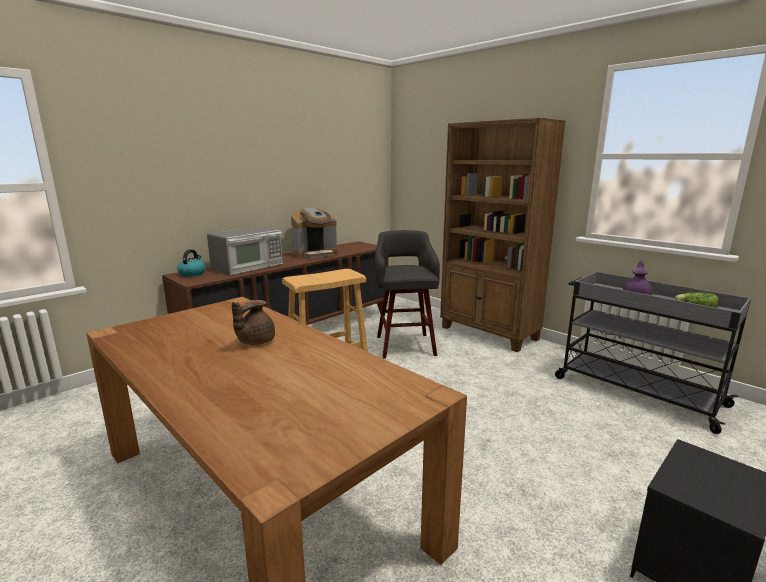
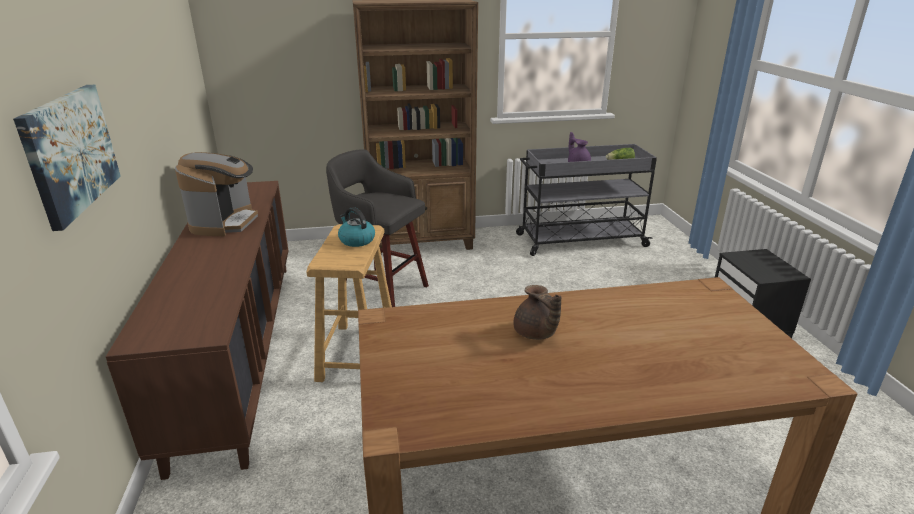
camera: 55 degrees left, 10 degrees up
(184, 174) = (70, 152): none -> picture
(192, 273) = (156, 327): kettle -> kettle (356, 240)
(248, 266) = (201, 277): microwave -> none

